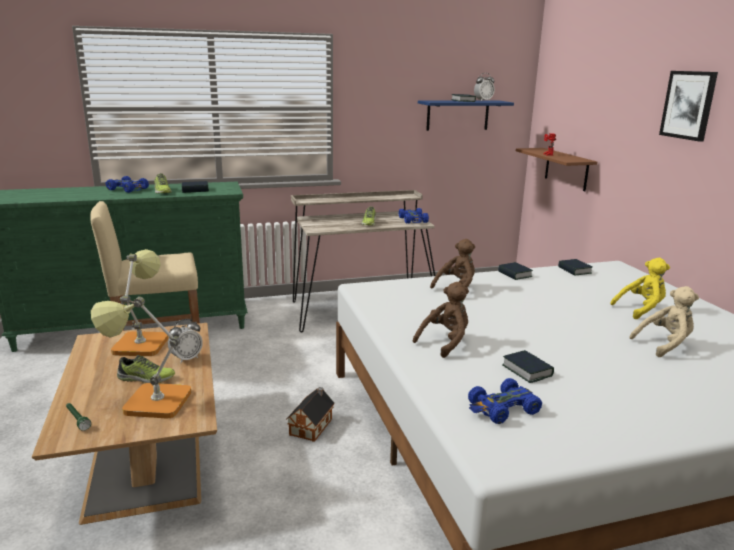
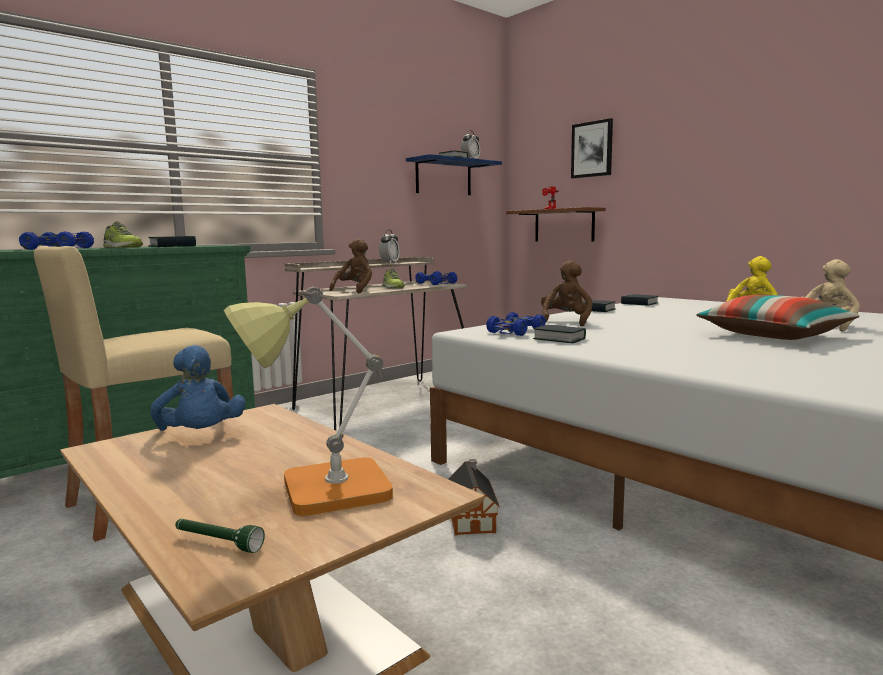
camera: 25 degrees left, 10 degrees down
(143, 342) = (200, 435): table lamp -> blue plush toy
(146, 378) = (270, 469): shoe -> none
(186, 358) = (303, 438): alarm clock -> alarm clock (389, 263)
(445, 342) = (650, 348): brown plush toy -> brown plush toy (355, 290)
(502, 409) = (830, 375): blue toy car -> blue toy car (515, 332)
(527, 370) = (774, 352): book -> book (559, 339)
(580, 348) = (773, 336): none -> pillow
(688, 105) = (714, 127): picture -> picture (592, 149)

